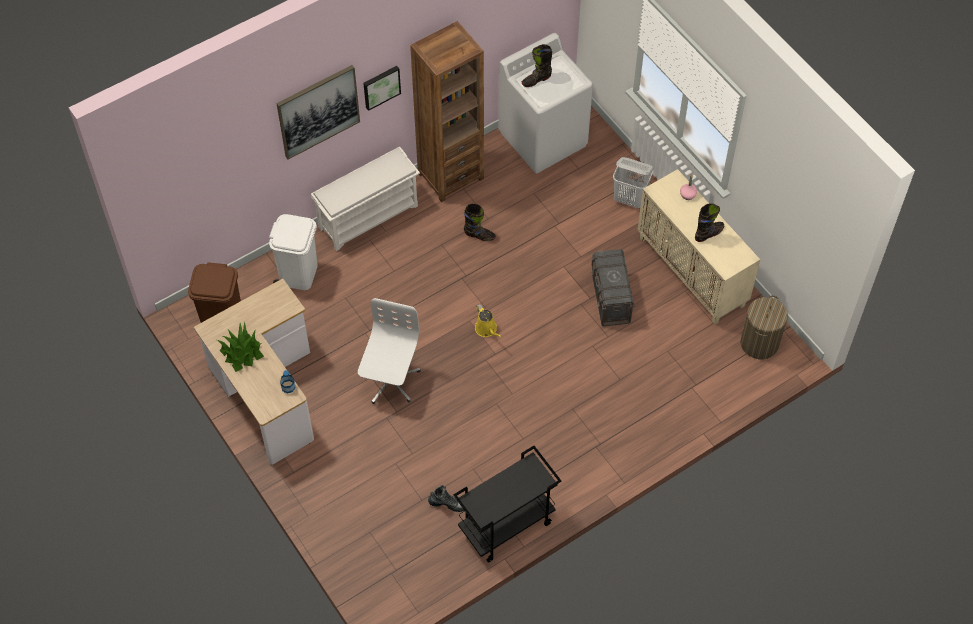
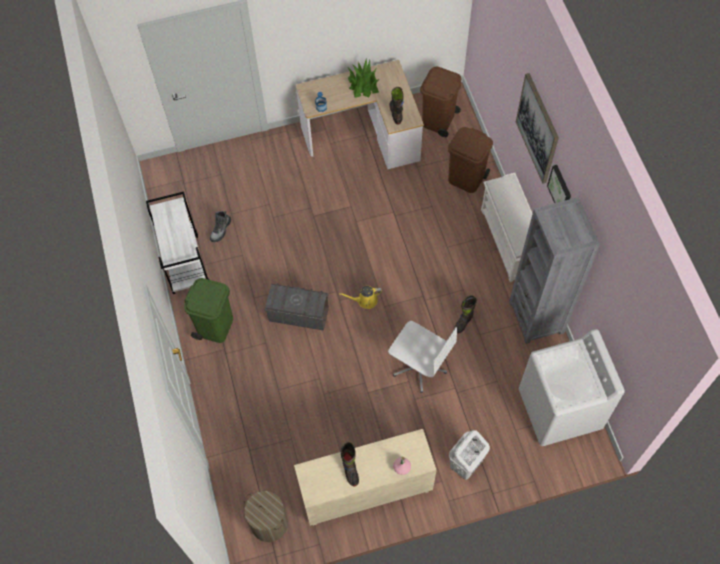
camera: 110 degrees right, 5 degrees up
(298, 273) = (466, 178): white trash can -> brown trash can
(390, 381) = (342, 218): white office chair -> white office chair (419, 366)
(450, 175) = (536, 317): brown bookcase -> grey bookcase
(506, 526) = (185, 263): black cart -> white cart
(536, 80) = (572, 362): black boot -> black boot (396, 113)
(571, 465) = (215, 326): none -> green trash can
(610, 299) = (361, 409): grey storage box -> grey storage box (298, 314)

